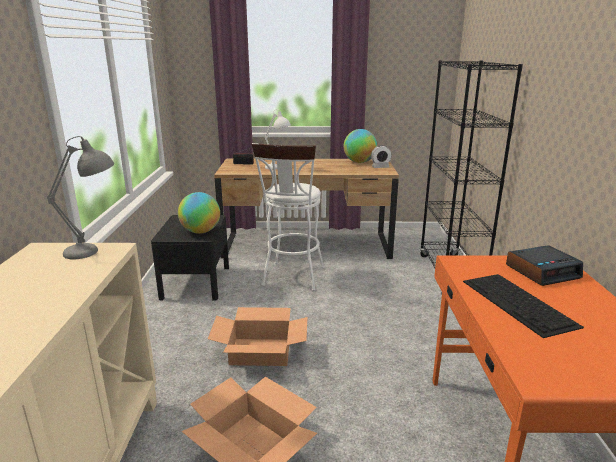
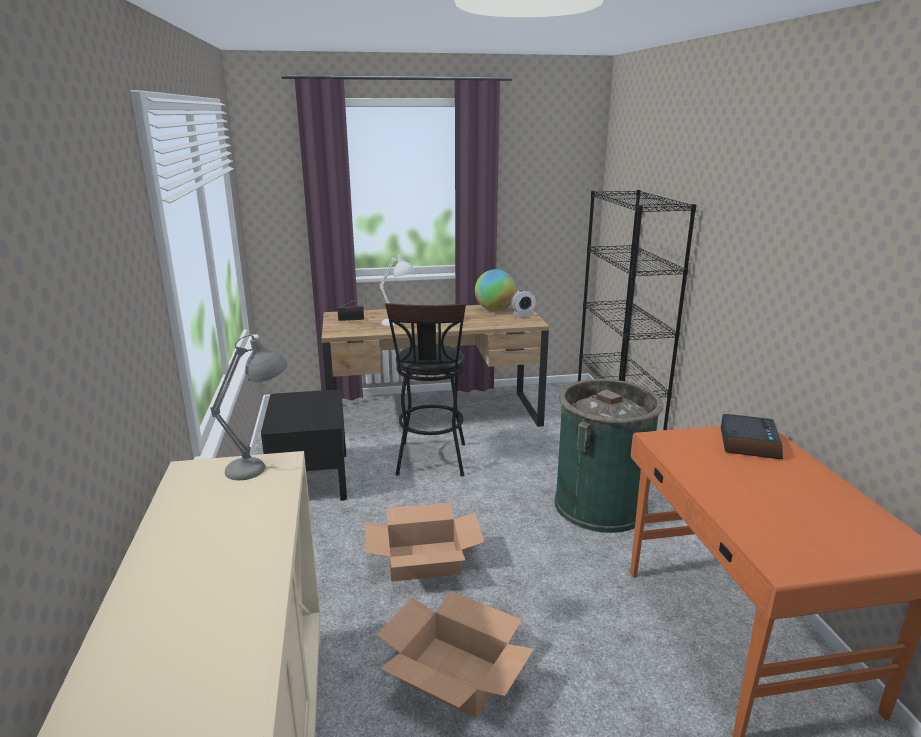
camera: 10 degrees left, 0 degrees up
(200, 232) = (320, 415): globe -> none
(292, 278) = (431, 462): white stool -> black stool
(422, 323) = (600, 505): none -> green trash can
(519, 303) = (737, 483): keyboard -> none
(542, 271) = (748, 443): alarm clock -> alarm clock turned 45 degrees counterclockwise

